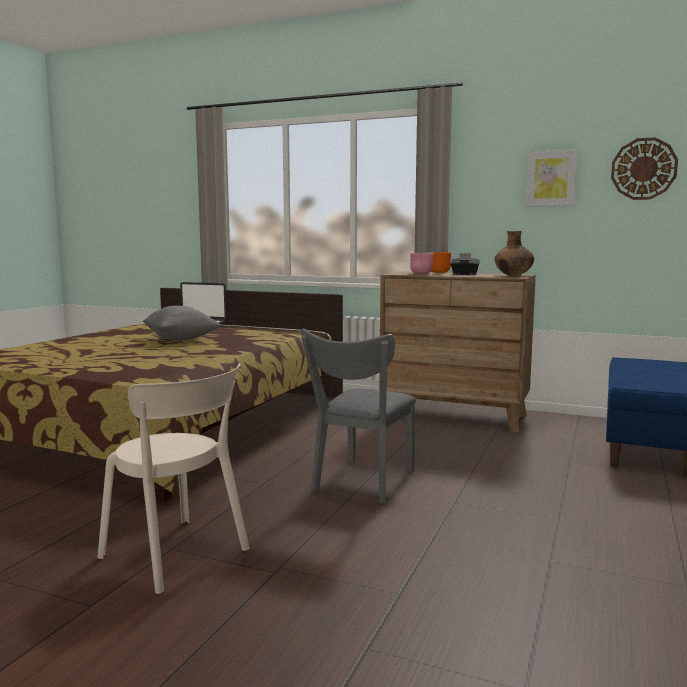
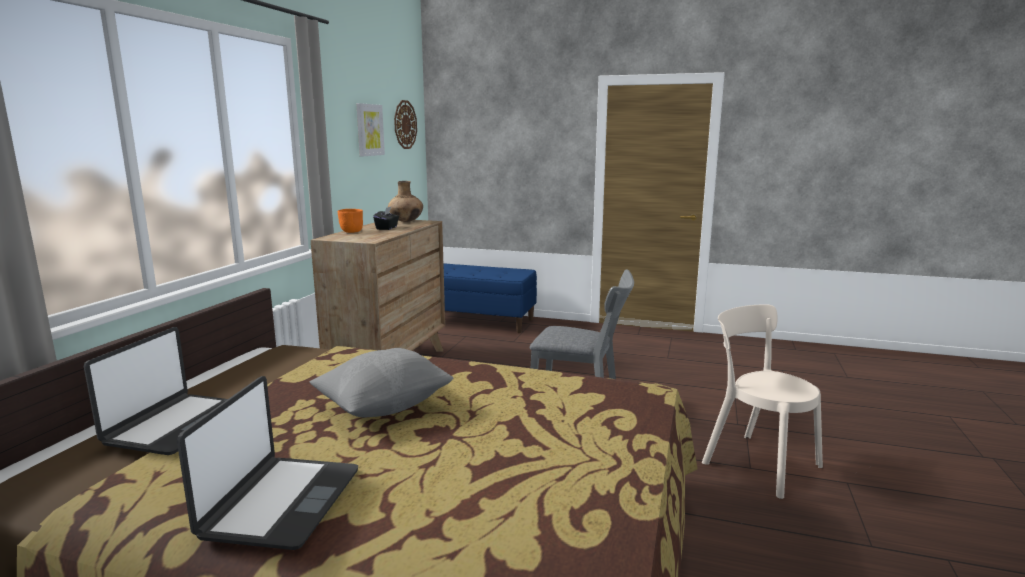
camera: 95 degrees left, 5 degrees up
(100, 334) = (281, 502): none -> laptop
(178, 555) = (756, 462): beige chair -> beige chair turned 75 degrees counterclockwise
(421, 274) = (372, 235): pink bowl -> none

